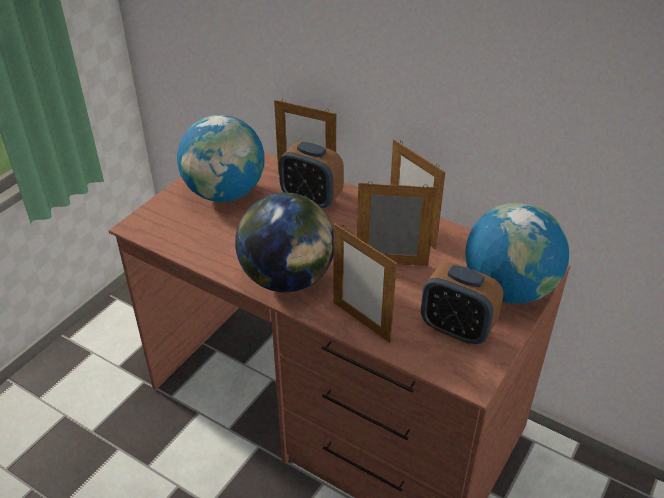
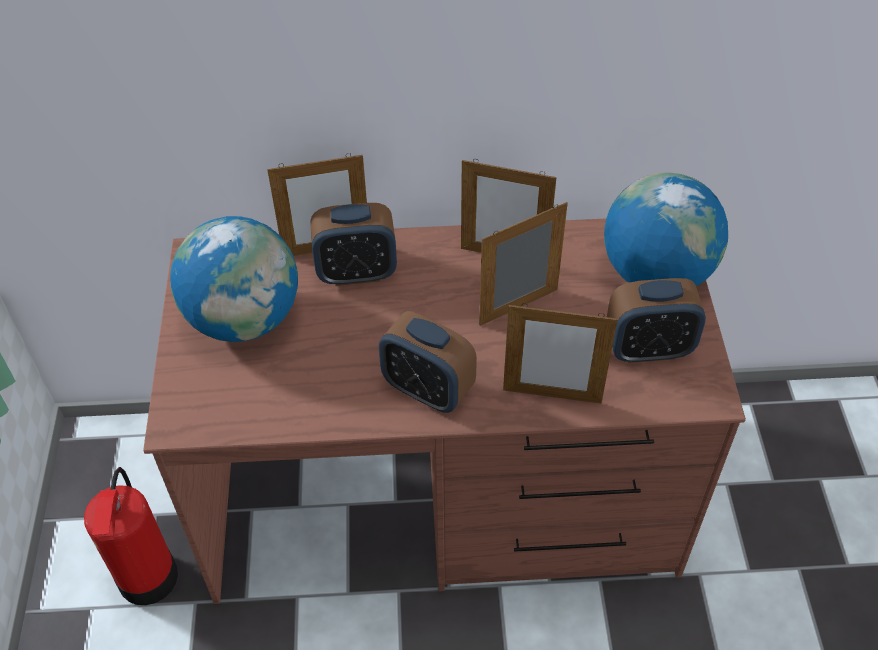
camera: 35 degrees left, 10 degrees up
(132, 354) = (147, 578): none -> fire extinguisher
(288, 278) = (427, 389): globe -> alarm clock

